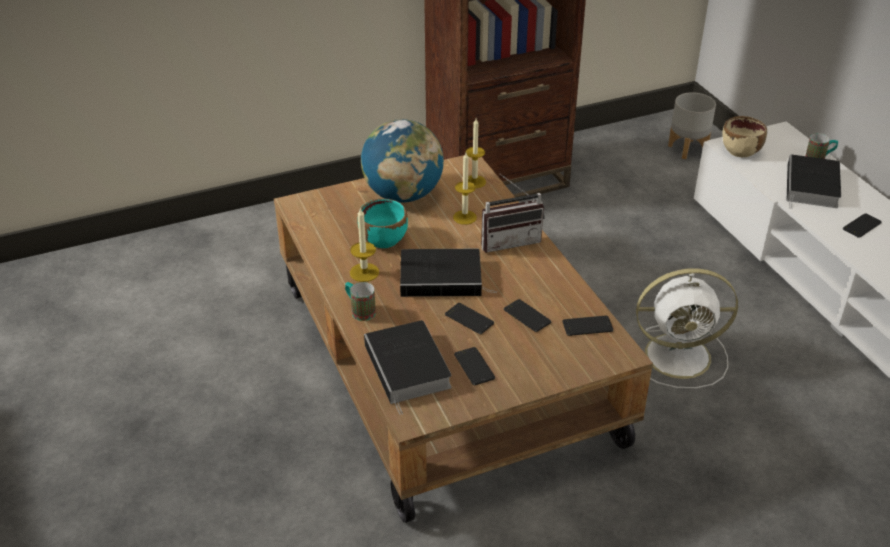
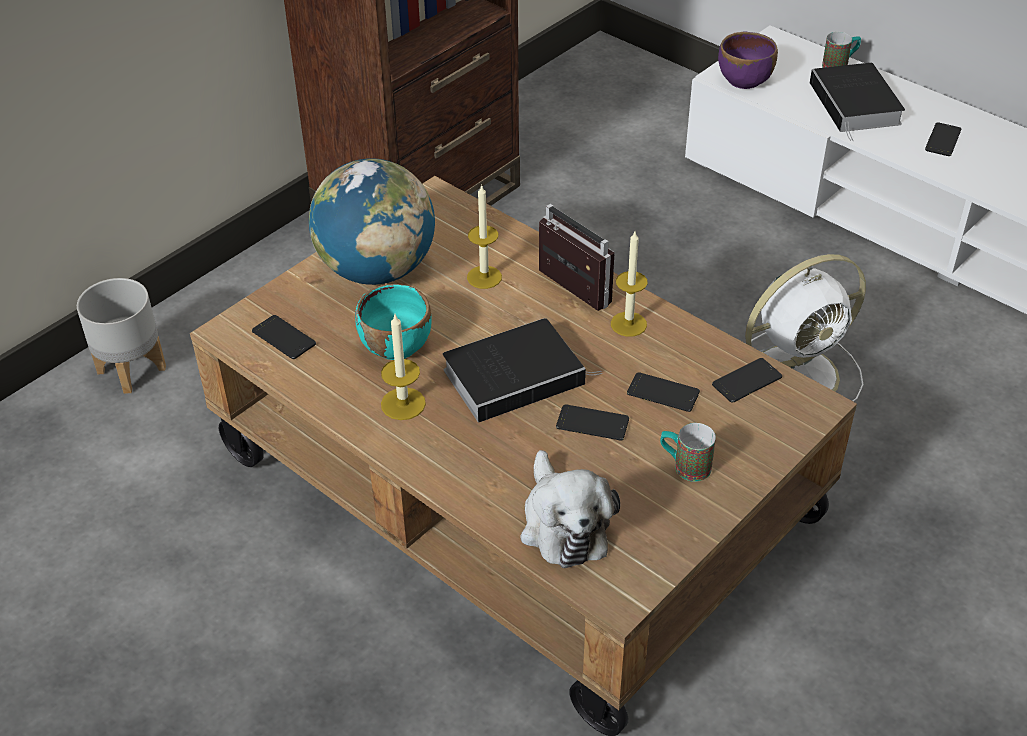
camera: 25 degrees left, 5 degrees up
(359, 310) = (436, 463): mug -> mug (684, 466)
(409, 368) = (563, 524): book -> plush toy
(474, 181) = (461, 220): candle -> candle (628, 324)
(474, 366) = (646, 489): phone -> phone (284, 338)
(509, 240) = (566, 292): radio -> radio turned 90 degrees counterclockwise
(688, 149) = (634, 91): grey planter -> grey planter (132, 369)
(740, 151) = (744, 80): beige bowl -> purple bowl

